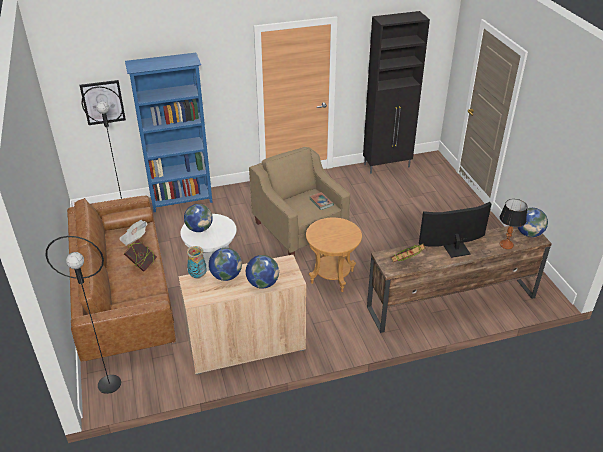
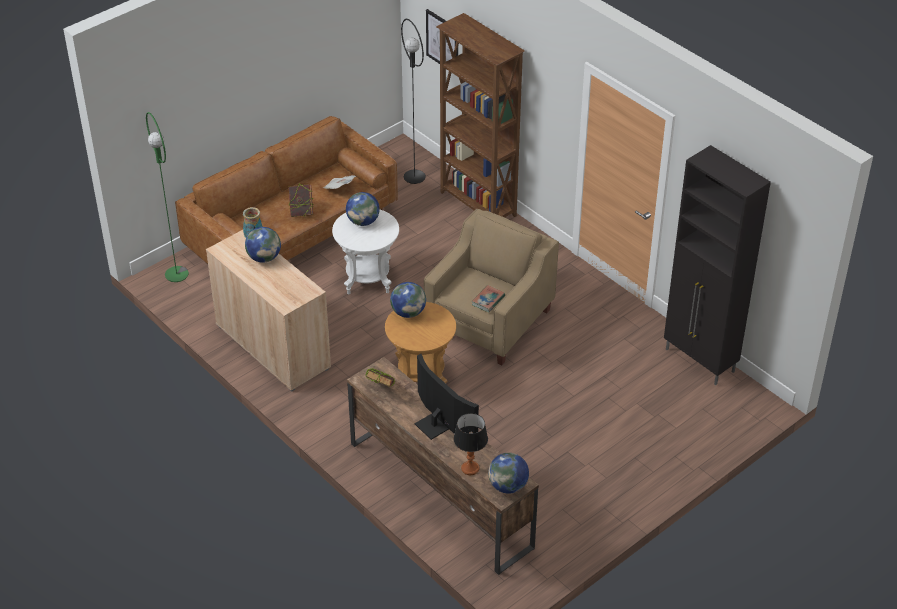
camera: 65 degrees right, 5 degrees up
(109, 384) = (177, 274): black floor lamp -> green floor lamp
(182, 200) = (478, 205): blue bookcase -> brown bookcase
(262, 283) = (267, 286): globe -> globe (408, 312)

